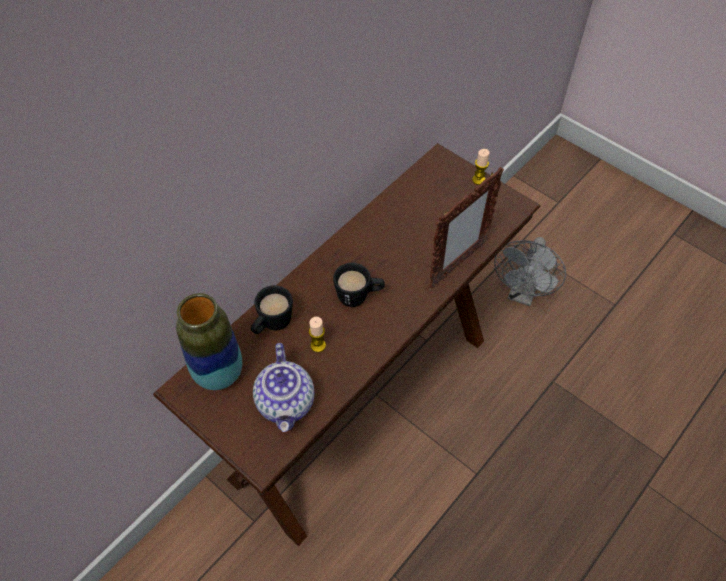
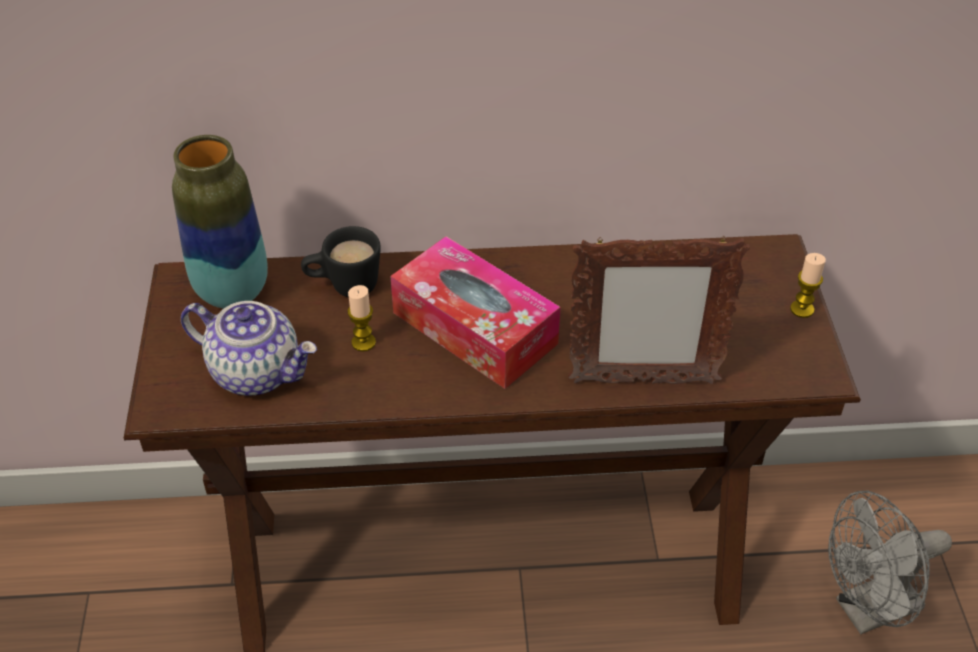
camera: 45 degrees right, 10 degrees down
(286, 403) = (257, 371): teapot -> teapot turned 105 degrees counterclockwise
(359, 296) = (474, 328): black mug -> tissue box

